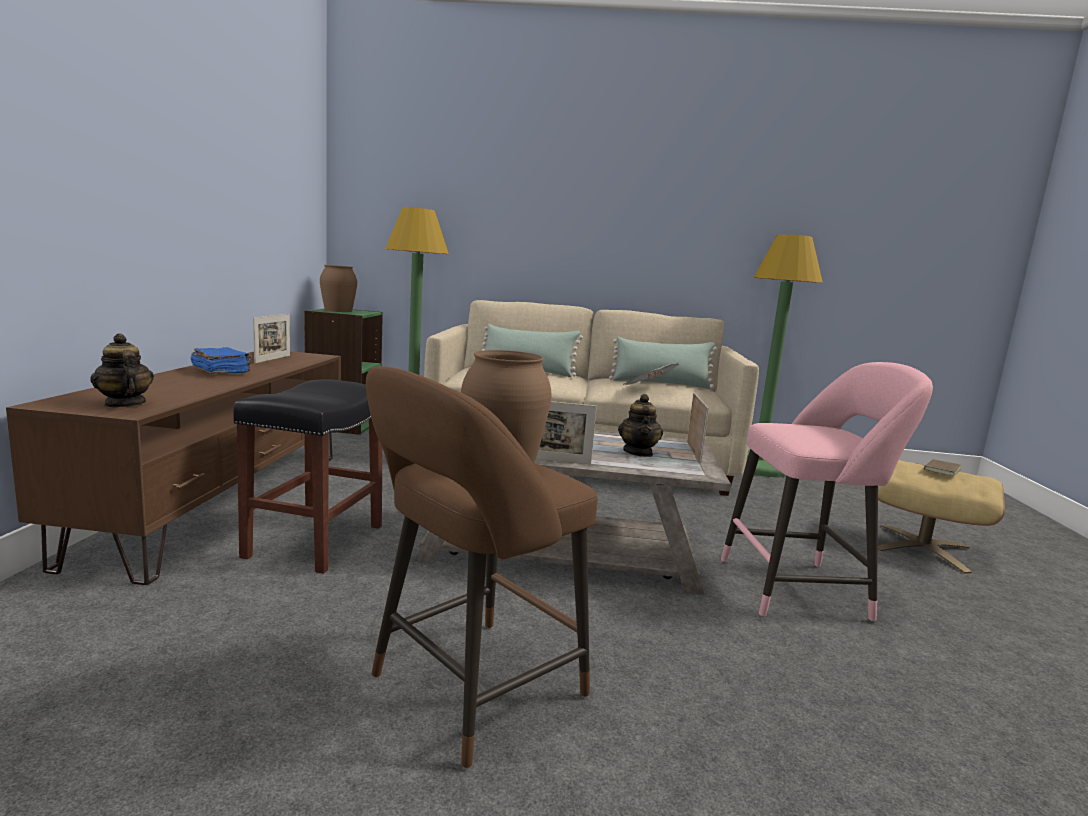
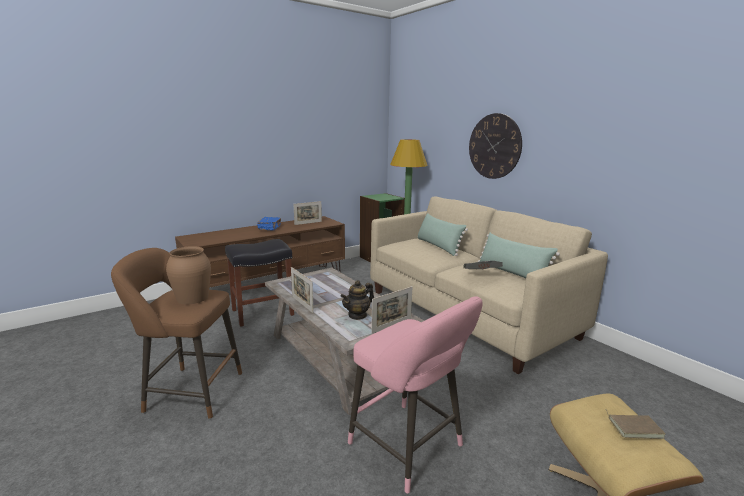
camera: 50 degrees right, 5 degrees up
(124, 404) = (200, 240): teapot -> none
(338, 310) = (379, 196): brown vase -> none
(562, 226) = (494, 146): none -> wall clock
(758, 466) = (612, 365): green floor lamp -> none

